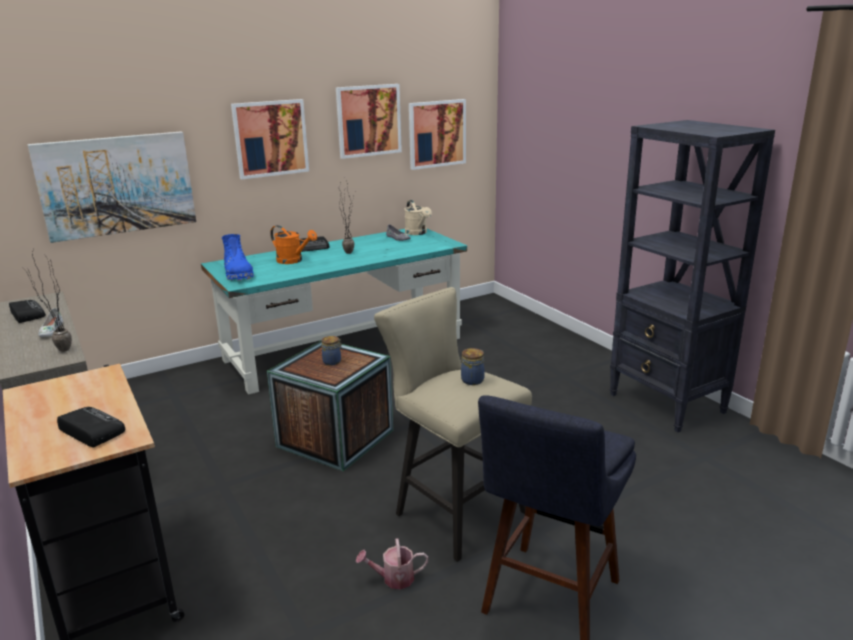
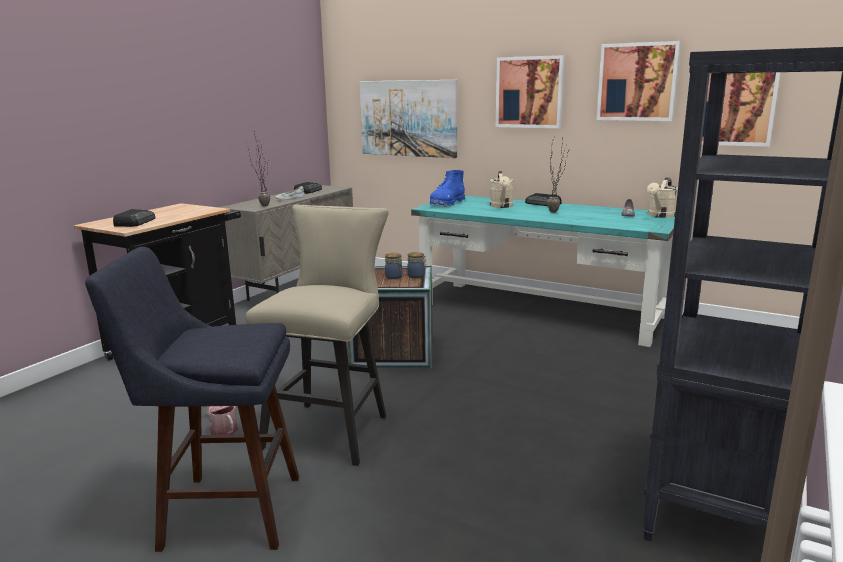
camera: 60 degrees right, 5 degrees down
(293, 261) = (502, 206): orange watering can -> beige watering can
(473, 380) = (326, 292): jar -> jar (417, 276)

